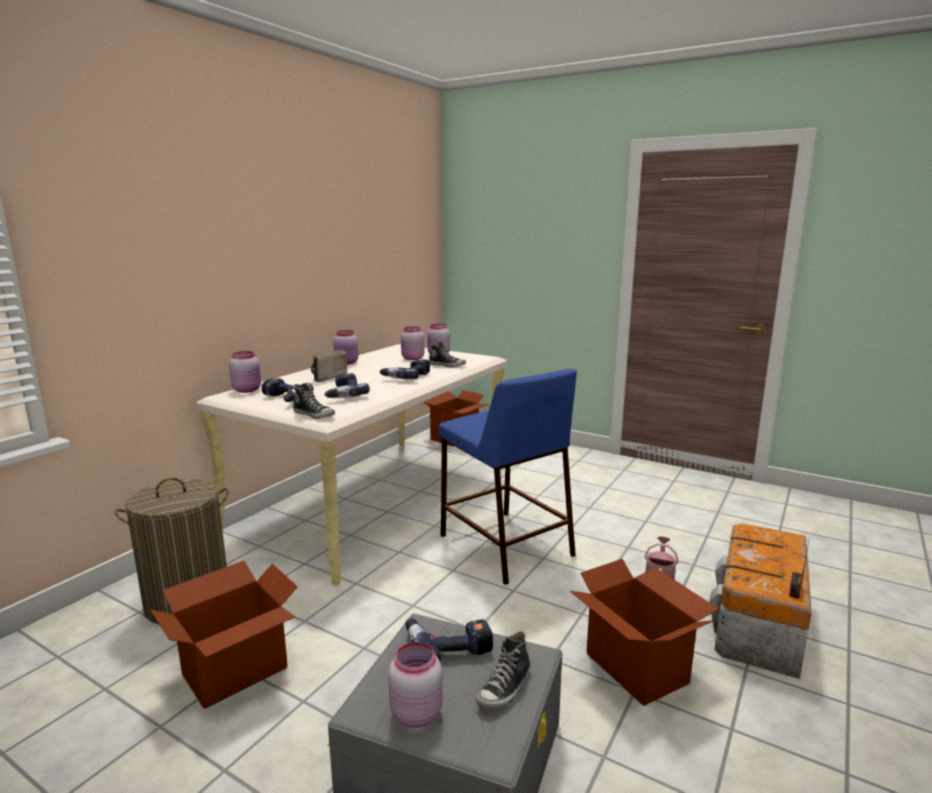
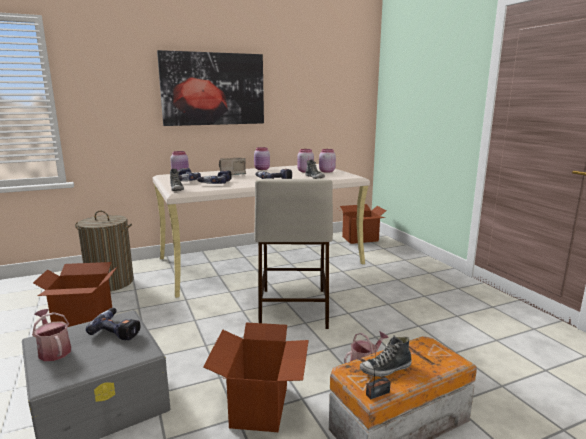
camera: 35 degrees right, 0 degrees up
(270, 246) = (213, 89): none -> picture
(415, 712) = (53, 350): pink jar -> watering can
(504, 544) = (293, 307): blue stool -> beige stool
(505, 689) = (103, 360): shoe -> shoe (386, 369)

